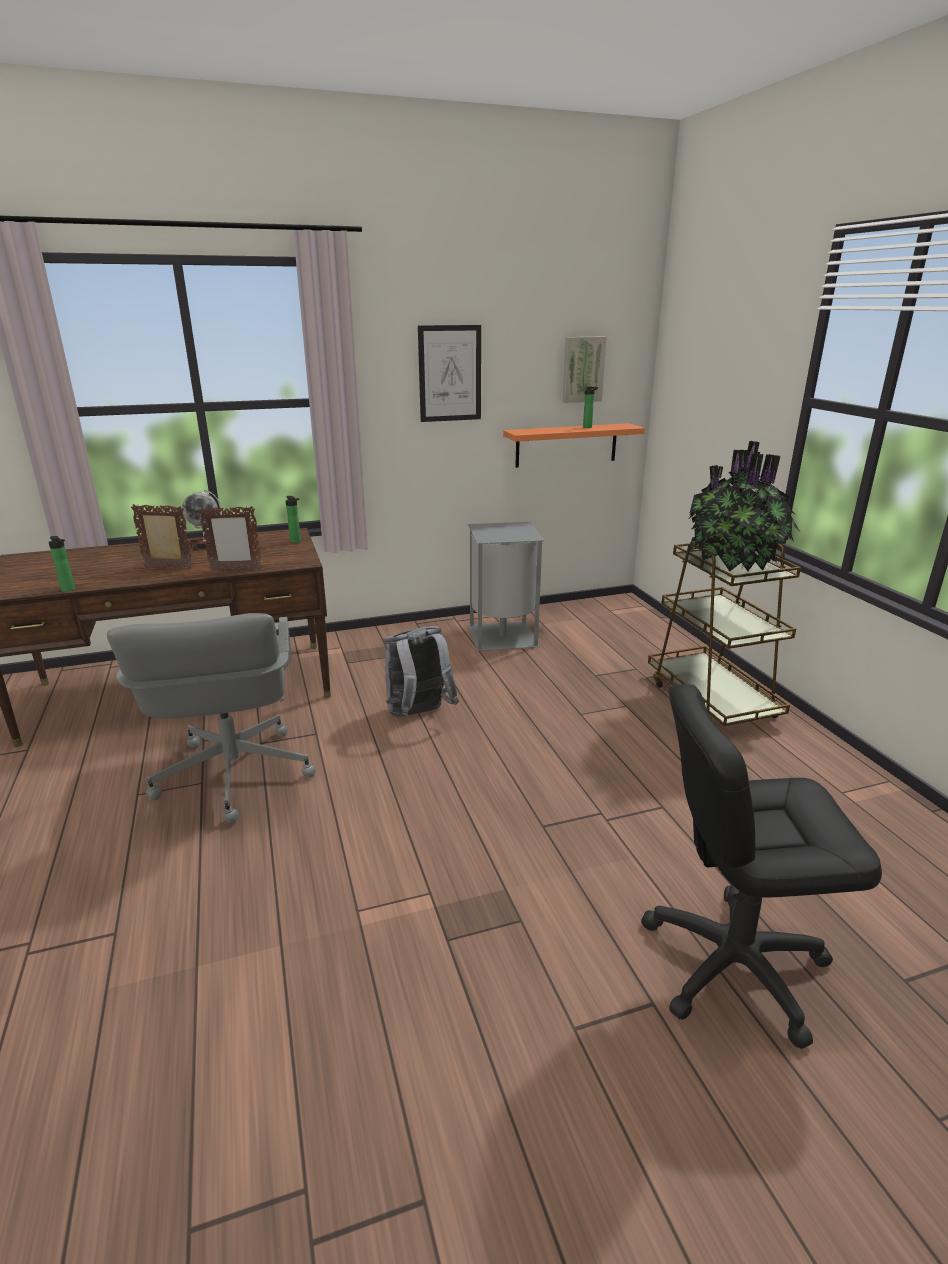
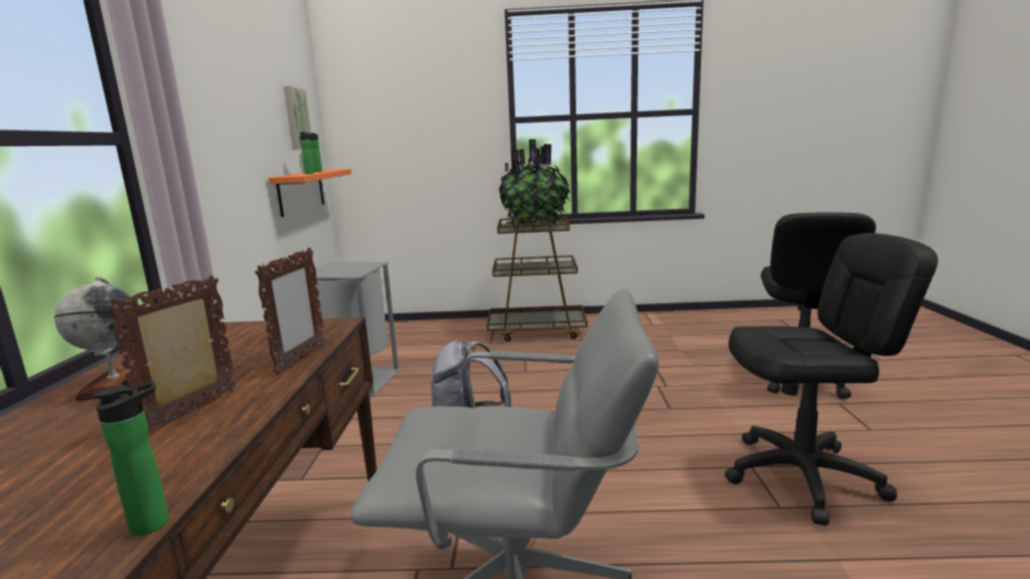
camera: 70 degrees left, 10 degrees down
(296, 541) = (235, 328): bottle -> bottle (311, 173)
(419, 934) = (802, 477): none -> black office chair
(450, 374) = (226, 112): picture -> none

